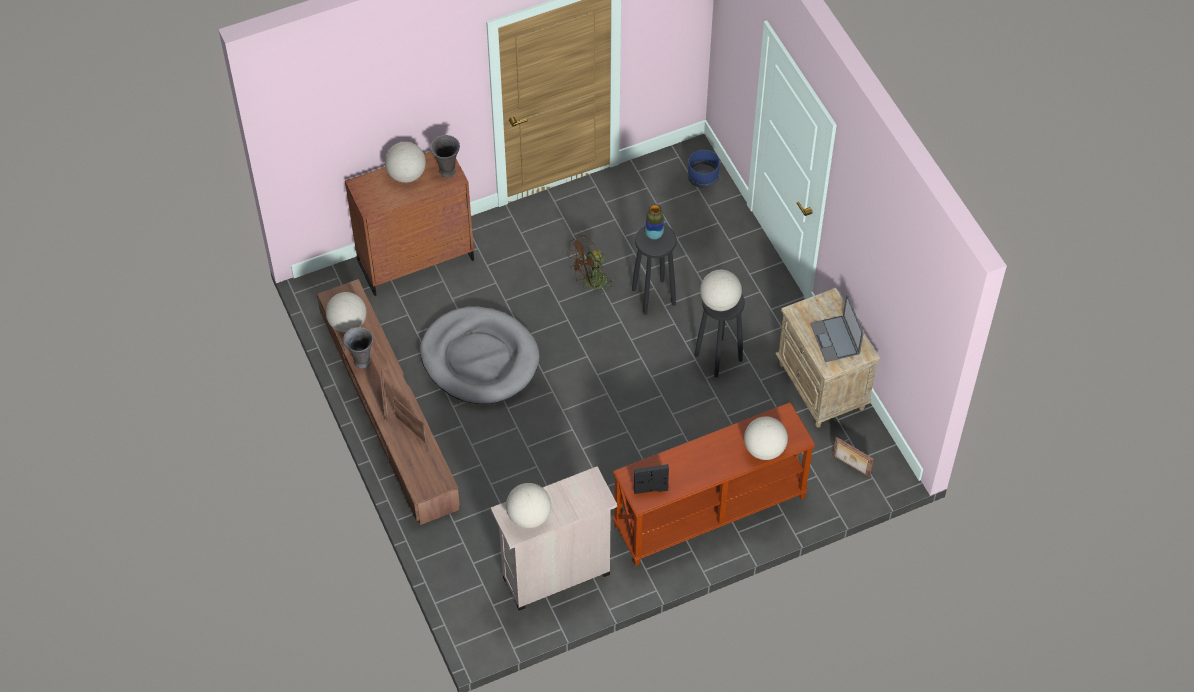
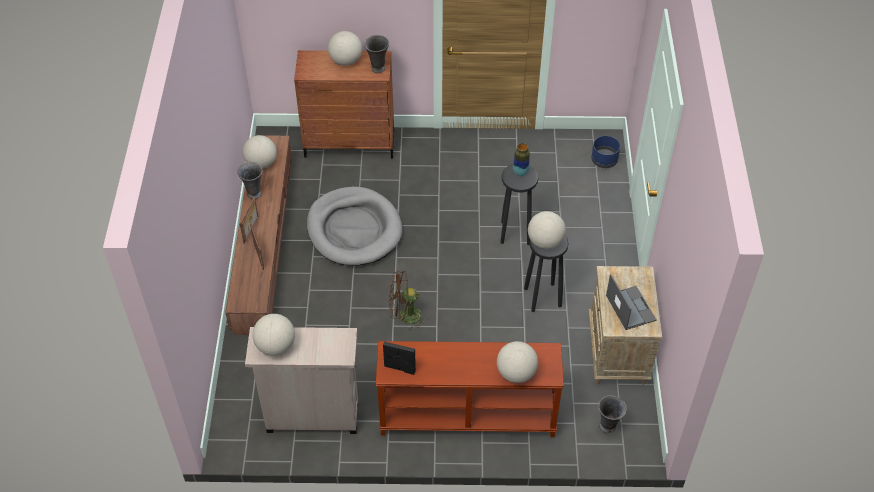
camera: 25 degrees right, 5 degrees down
(590, 283) = (471, 205): brown fan -> brown fan (405, 316)
(835, 339) = (630, 307): laptop -> laptop turned 150 degrees clockwise
(850, 466) = (608, 427): picture frame -> grey vase

